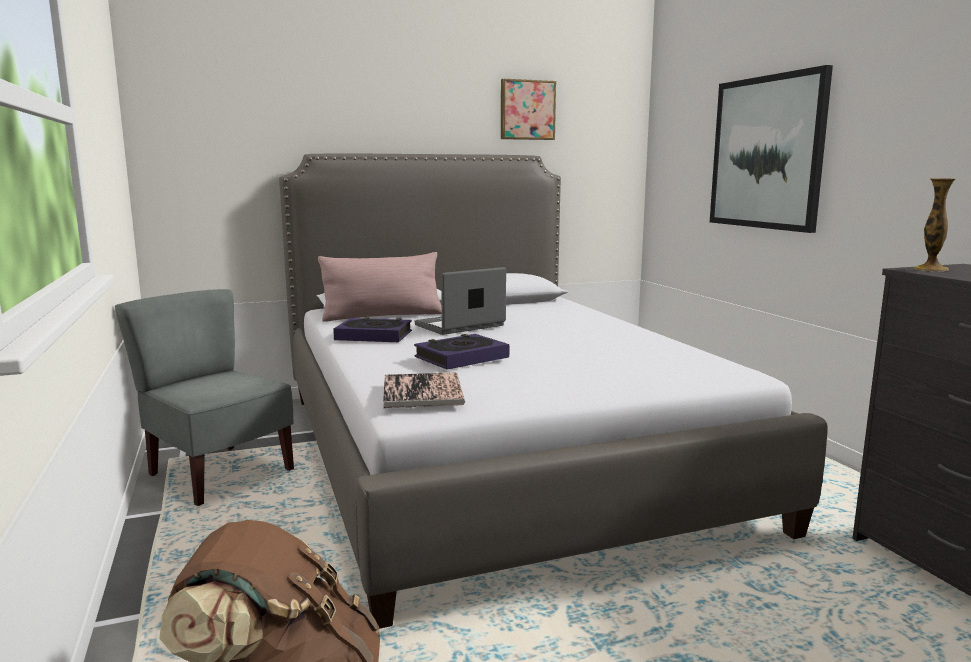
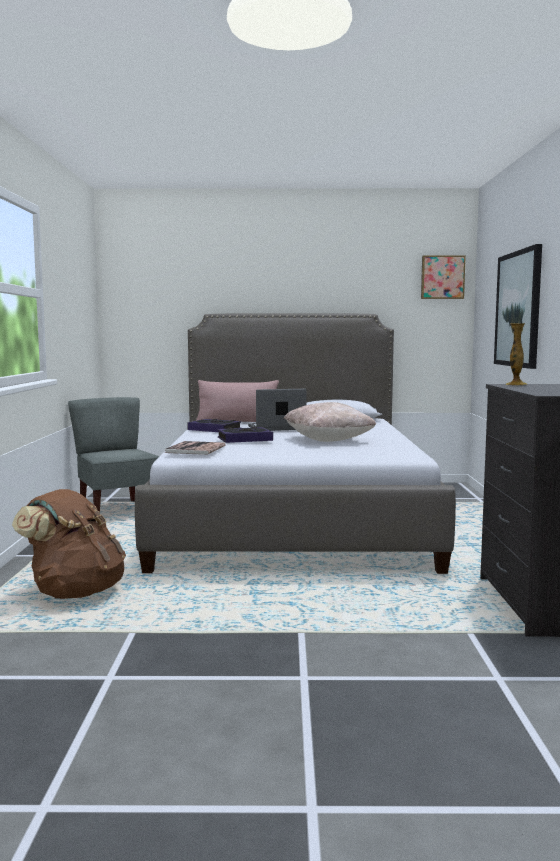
camera: 20 degrees right, 5 degrees down
(527, 110) = (369, 280): picture -> picture (442, 277)
(571, 347) = (328, 440): none -> beige pillow

